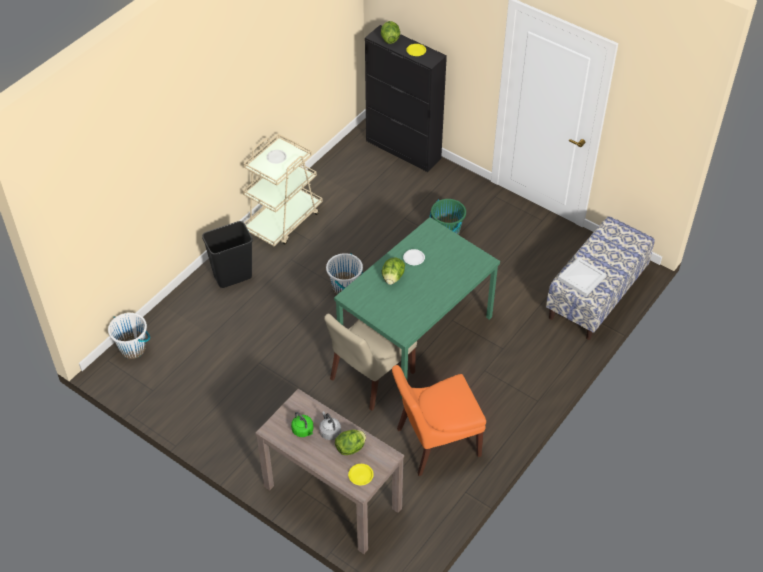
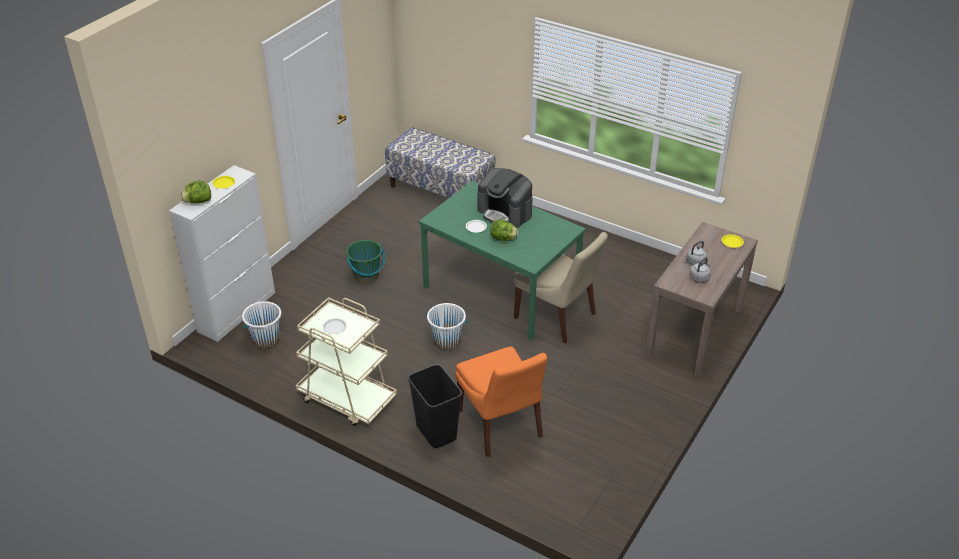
camera: 95 degrees left, 10 degrees down
(133, 348) = (556, 507): white bucket -> white bucket (266, 340)
(303, 431) = (700, 277): green kettle -> grey kettle
(351, 448) = (707, 249): lettuce -> none
(403, 150) = (237, 311): black cabinet -> white cabinet
(435, 443) = (619, 274): orange chair -> orange chair (501, 426)
(438, 283) = (505, 212): none -> coffee machine
(581, 277) = (461, 161): white tray -> none

